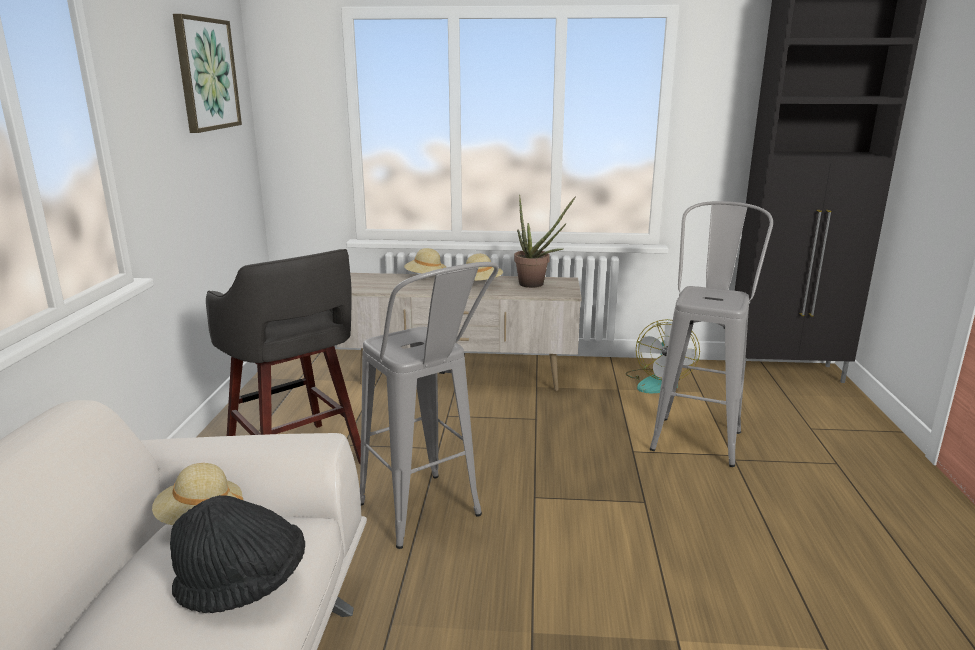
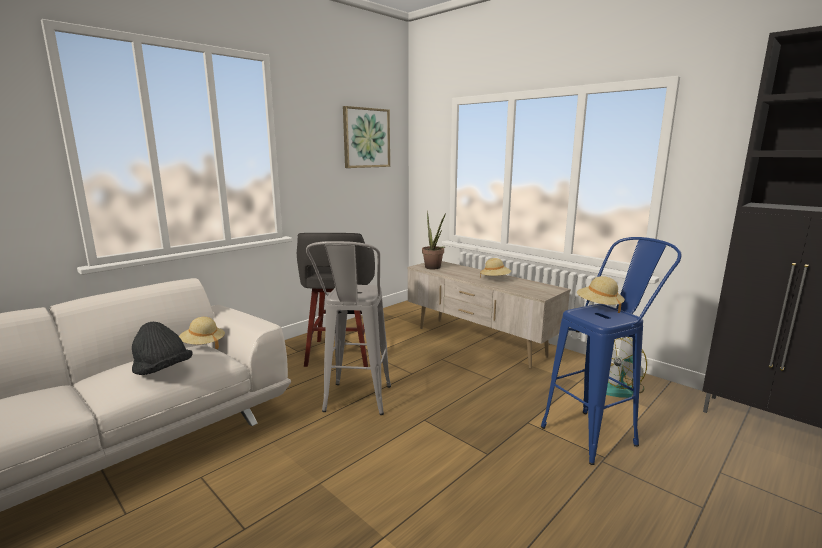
camera: 40 degrees right, 5 degrees down
(425, 277) = (470, 269): beige hat -> beige hat (599, 306)
(536, 285) = (530, 287): potted plant -> potted plant (434, 268)
(698, 434) = (598, 432): grey stool -> blue stool

